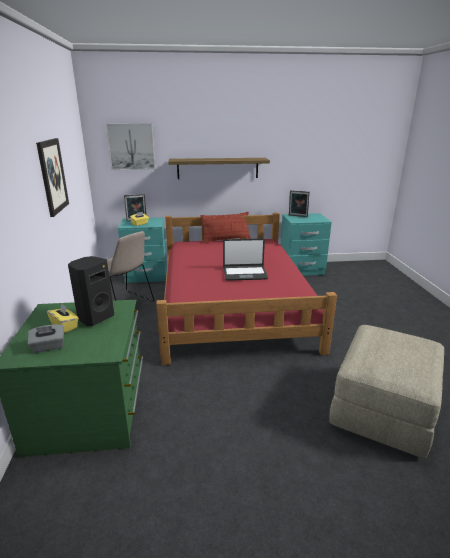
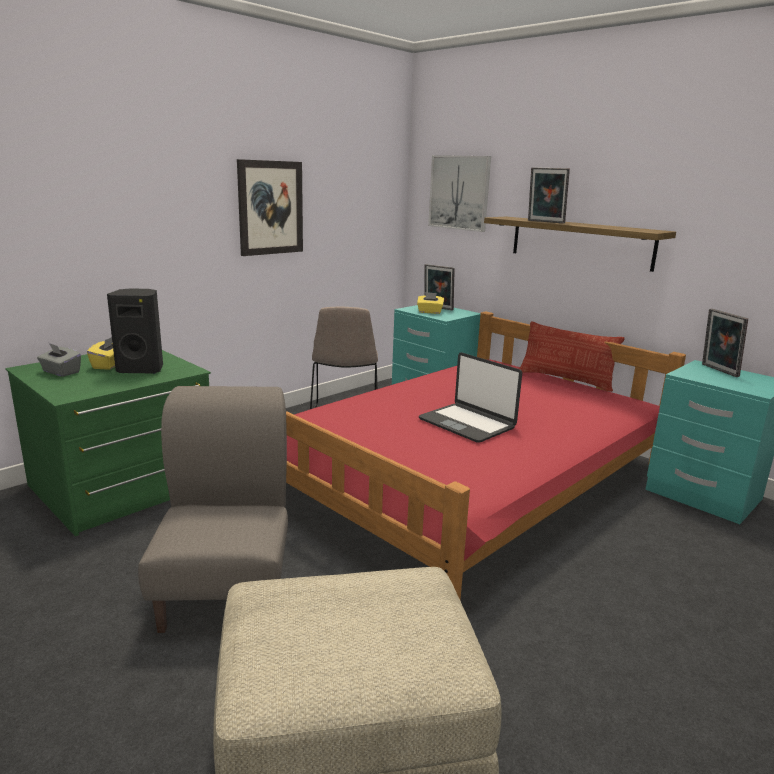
camera: 50 degrees right, 5 degrees down
(206, 160) = (545, 222): none -> picture frame
(251, 404) = (227, 590): none -> grey chair

